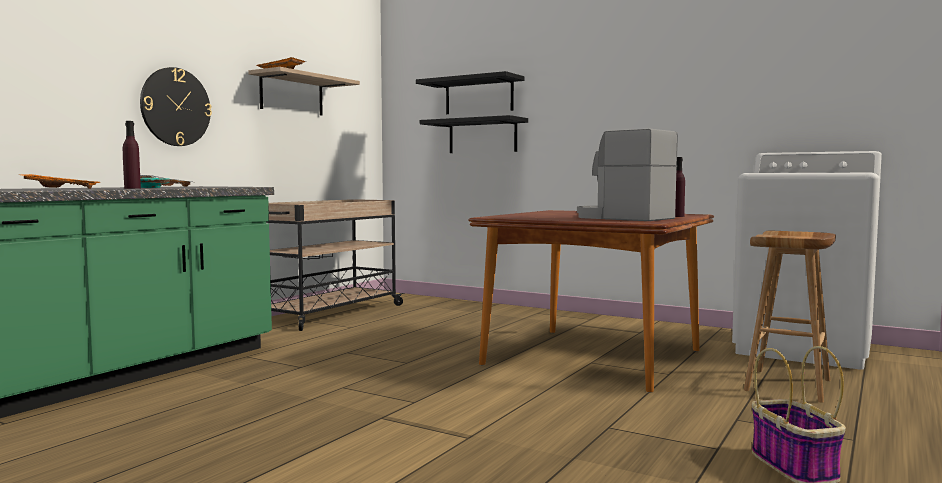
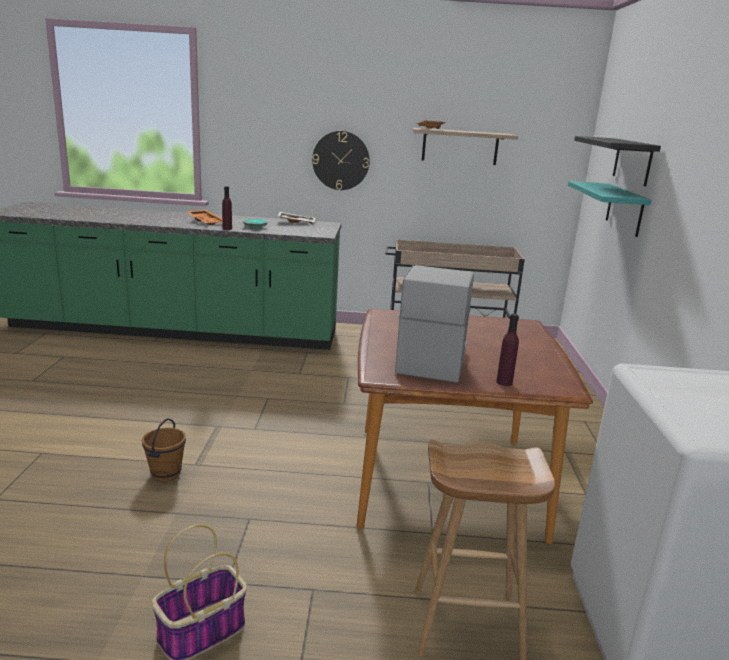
camera: 60 degrees right, 15 degrees up
(476, 454) = (166, 474): none -> brown bucket
(482, 136) = (624, 209): black shelf -> turquoise shelf

